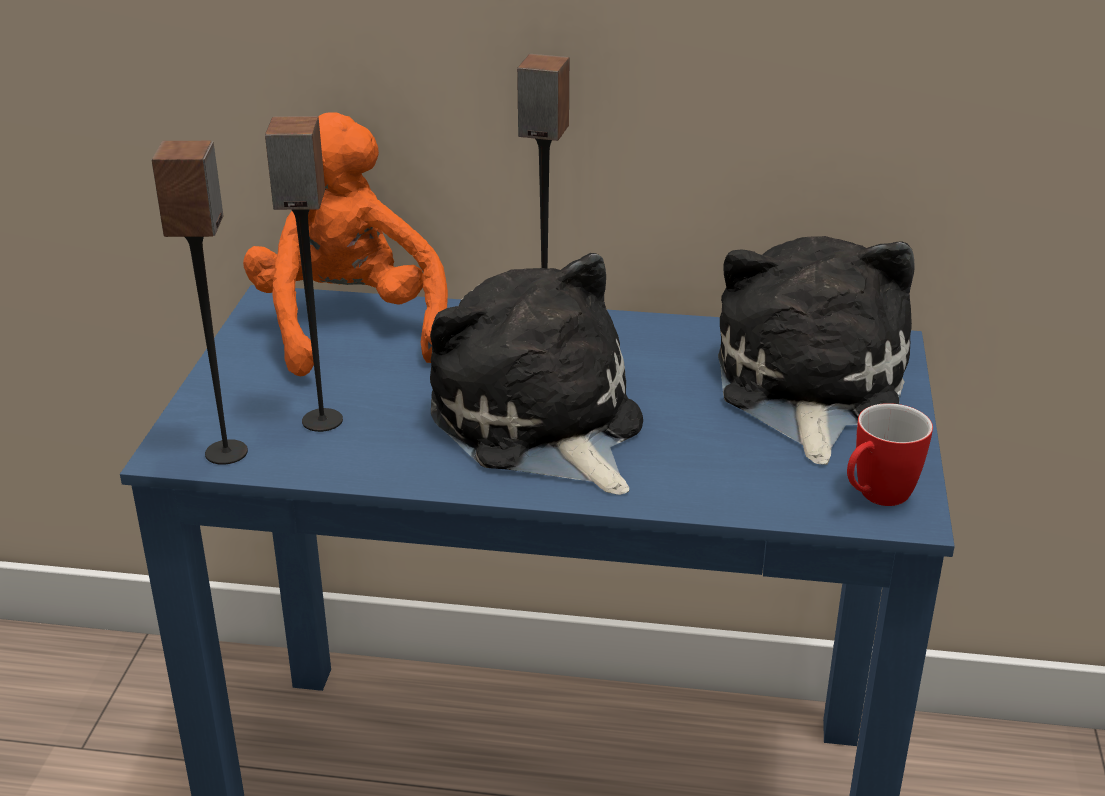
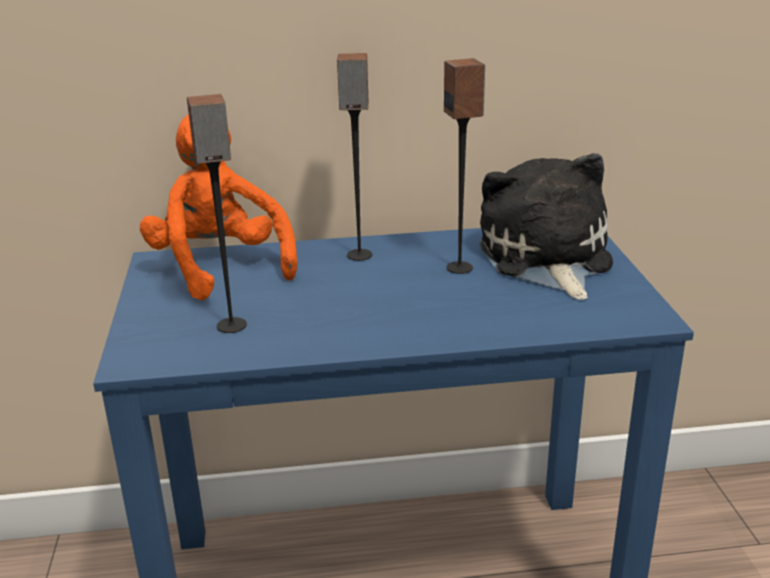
camera: 15 degrees left, 5 degrees down
(227, 452) = (171, 356): speaker -> speaker (460, 268)
(540, 424) = (387, 305): plush toy -> none
(875, 498) = (628, 313): mug -> none

